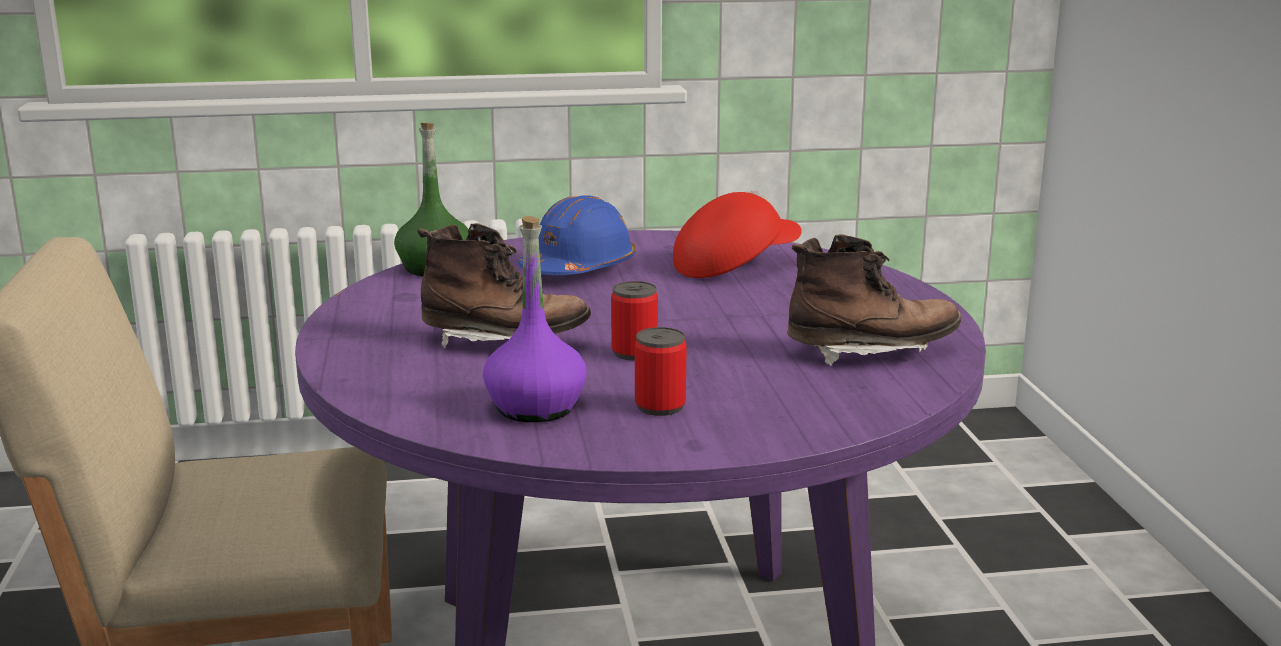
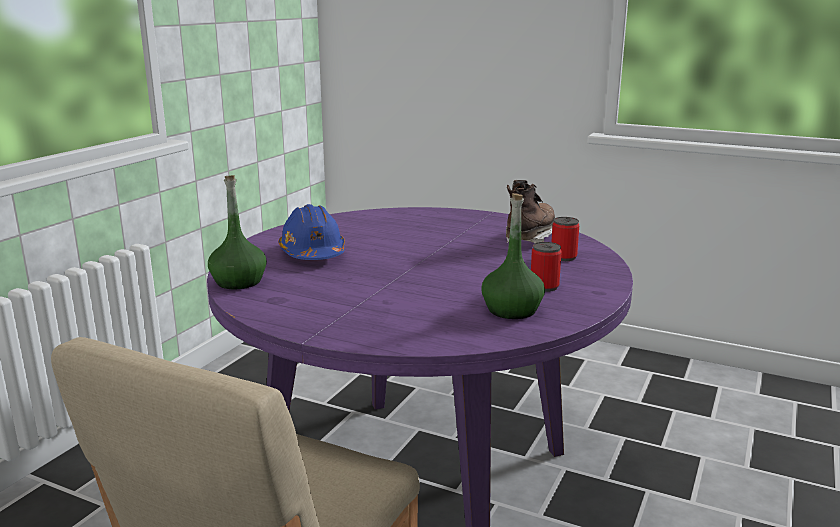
camera: 55 degrees left, 0 degrees up
(504, 341) = (402, 294): brown boot -> none
(536, 407) = (512, 310): purple bottle -> green bottle
(634, 353) = (464, 274): can -> can (563, 257)
(734, 265) = (371, 227): red cap -> none

